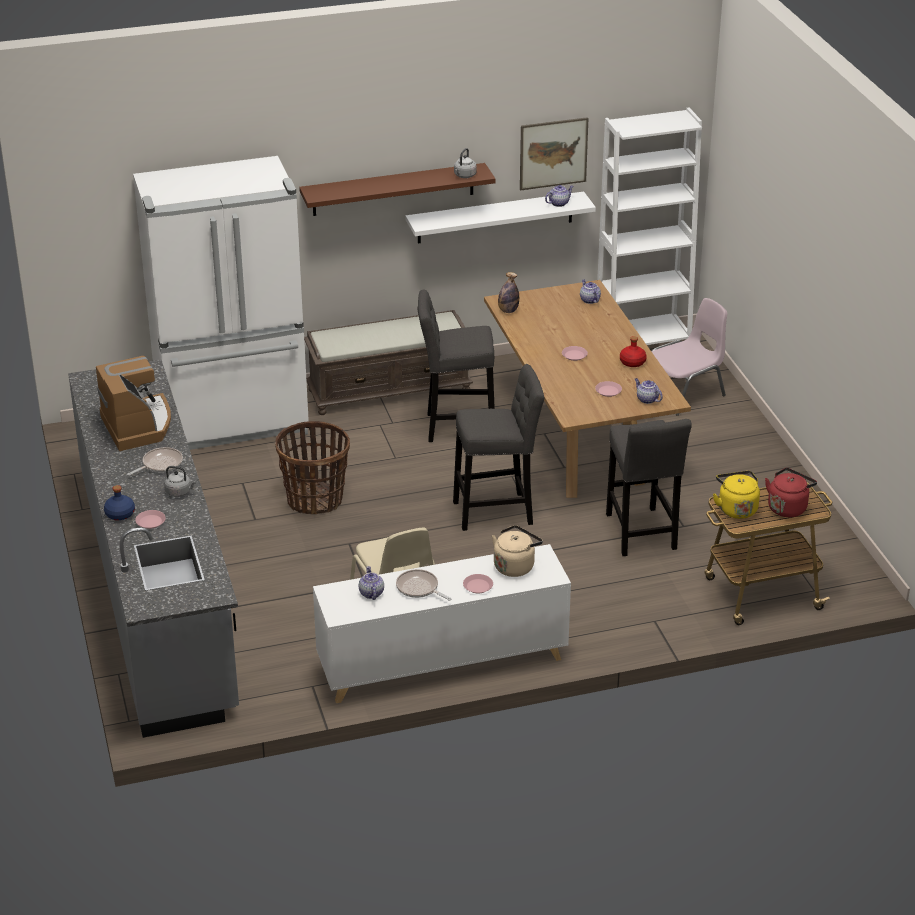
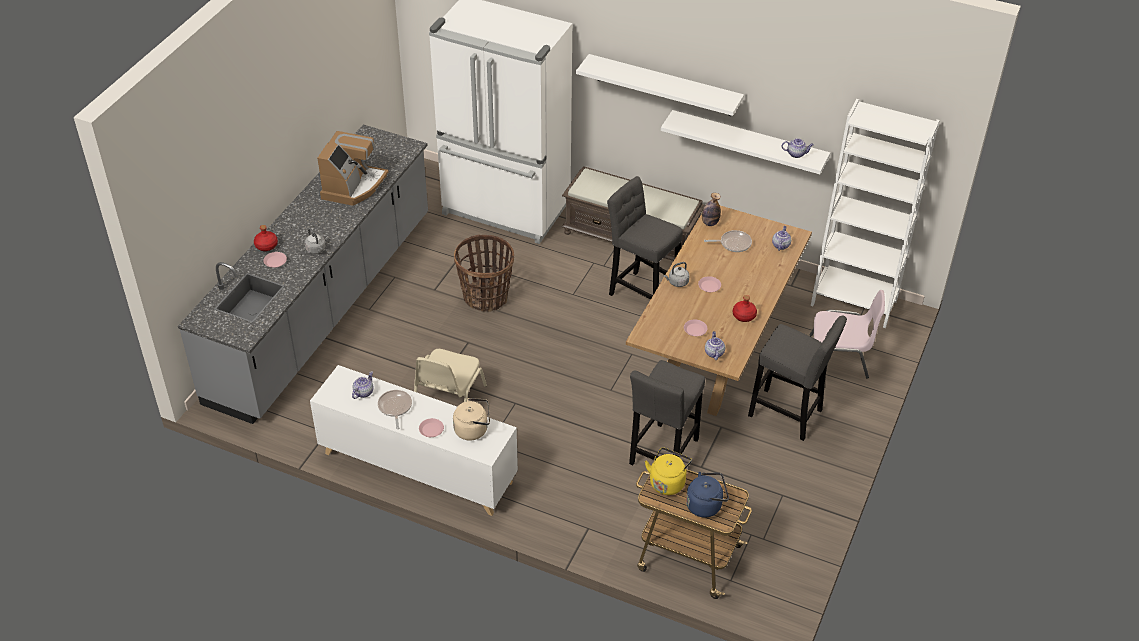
camera: 40 degrees right, 10 degrees up
(119, 514) = (266, 245): blue bottle -> red bottle
(160, 464) = (331, 222): frying pan -> frying pan (733, 243)
(393, 189) = (664, 85): brown shelf -> white shelf
(464, 176) = (713, 99): grey kettle -> grey kettle (677, 282)
(497, 512) = (588, 376): grey stool -> grey stool (788, 415)
(553, 153) = (806, 110): picture -> none
(788, 507) = (706, 505): red kettle -> blue kettle

